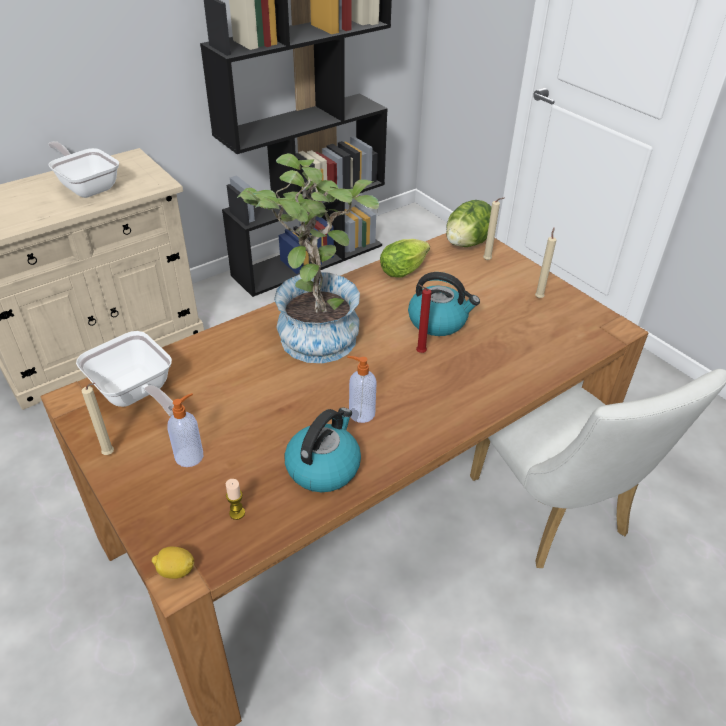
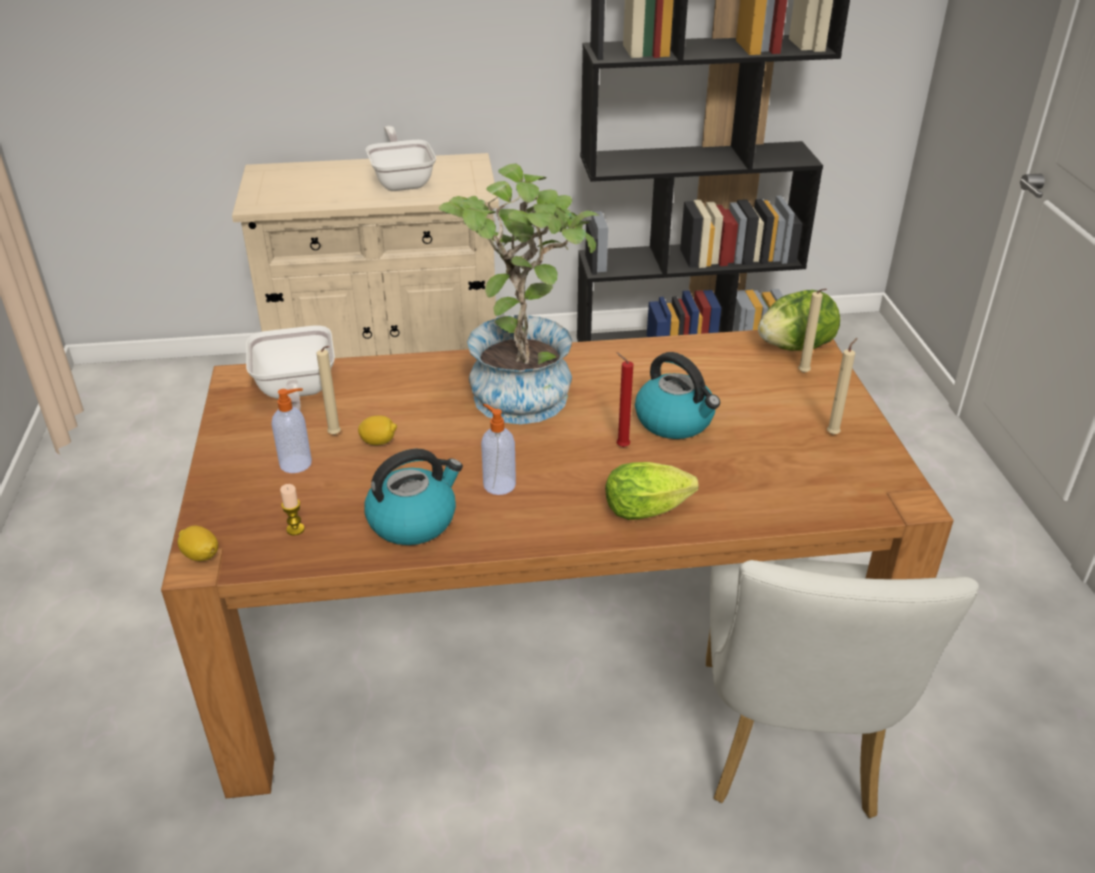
camera: 30 degrees right, 5 degrees down
(110, 454) = (230, 436): beige candle -> beige candle (336, 435)
(242, 412) = (379, 441): none -> lemon
(405, 270) = (687, 355): lettuce -> lettuce (651, 510)

